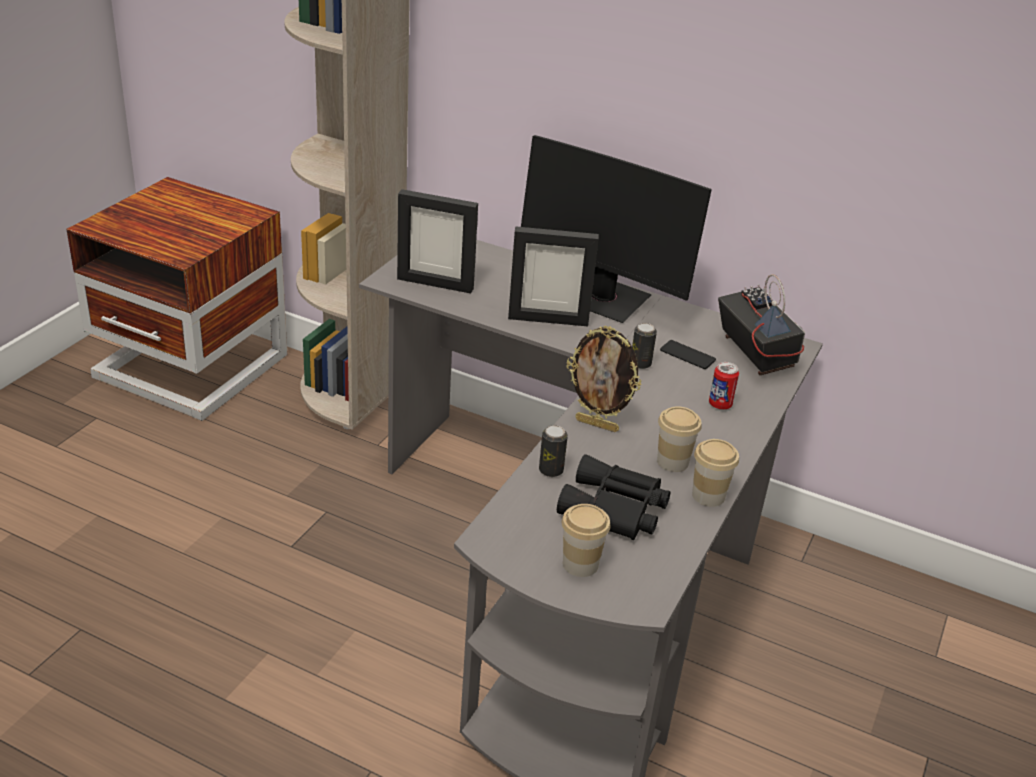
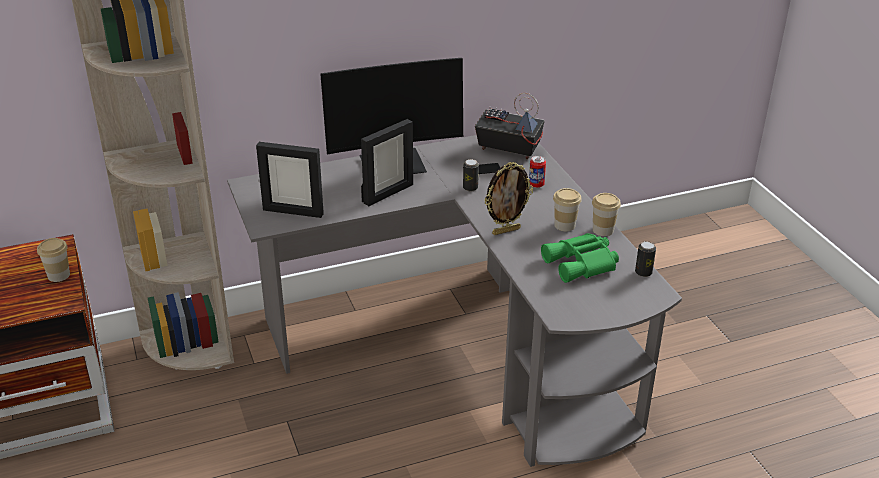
camera: 45 degrees left, 0 degrees up
(435, 283) = (293, 211): picture frame -> picture frame turned 45 degrees clockwise
(551, 470) = (526, 266): can -> can (643, 272)
(580, 564) = (611, 297): cup -> cup (58, 275)
(614, 510) = (582, 264): black binoculars -> green binoculars

